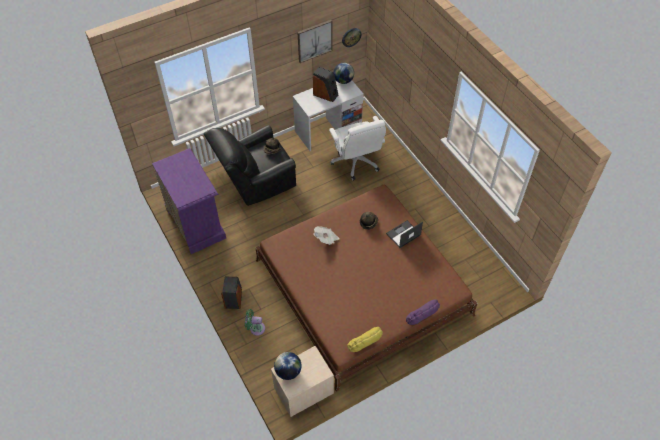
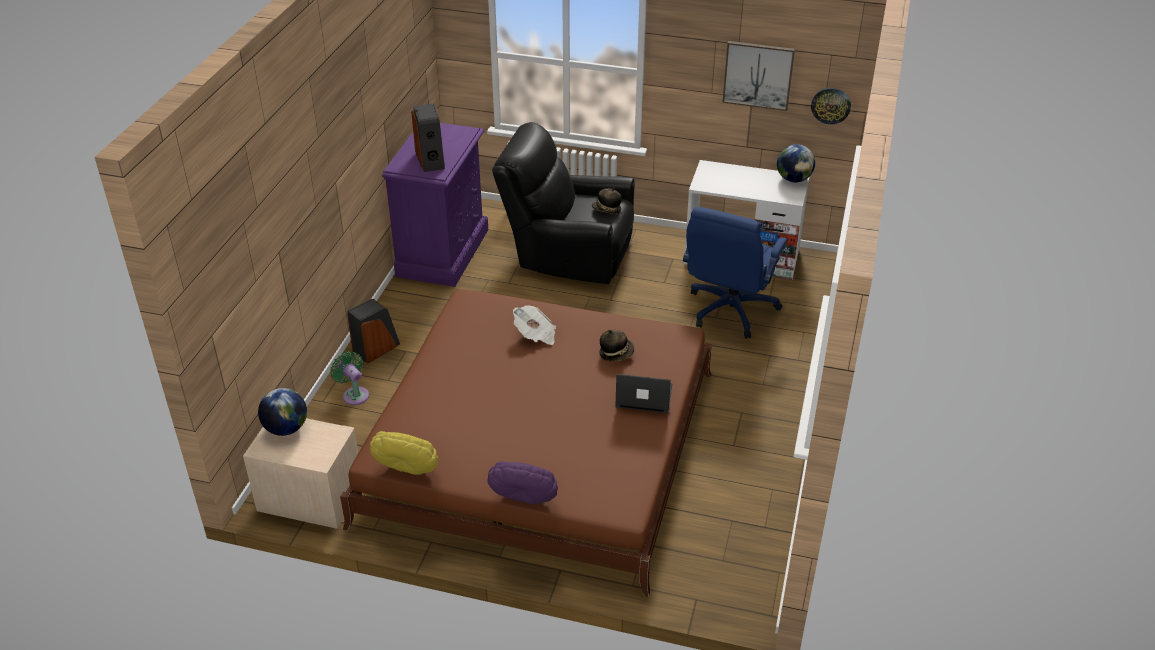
camera: 45 degrees right, 15 degrees down
(325, 94) = (746, 180): speaker -> speaker (431, 159)
(356, 164) = (728, 313): white office chair -> blue office chair

